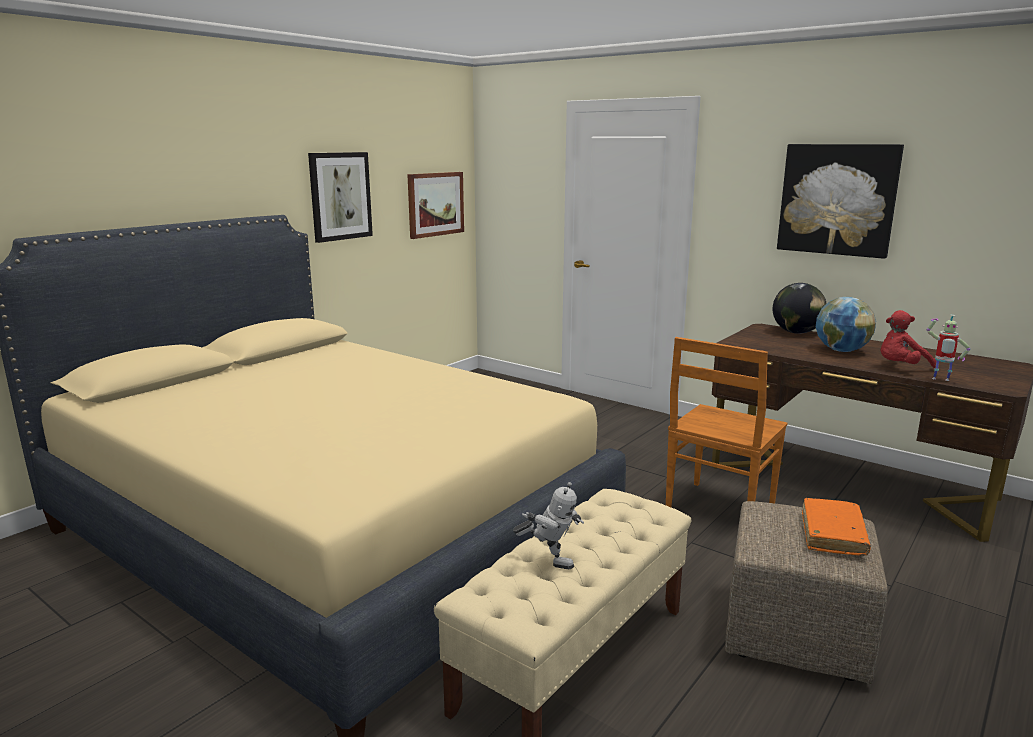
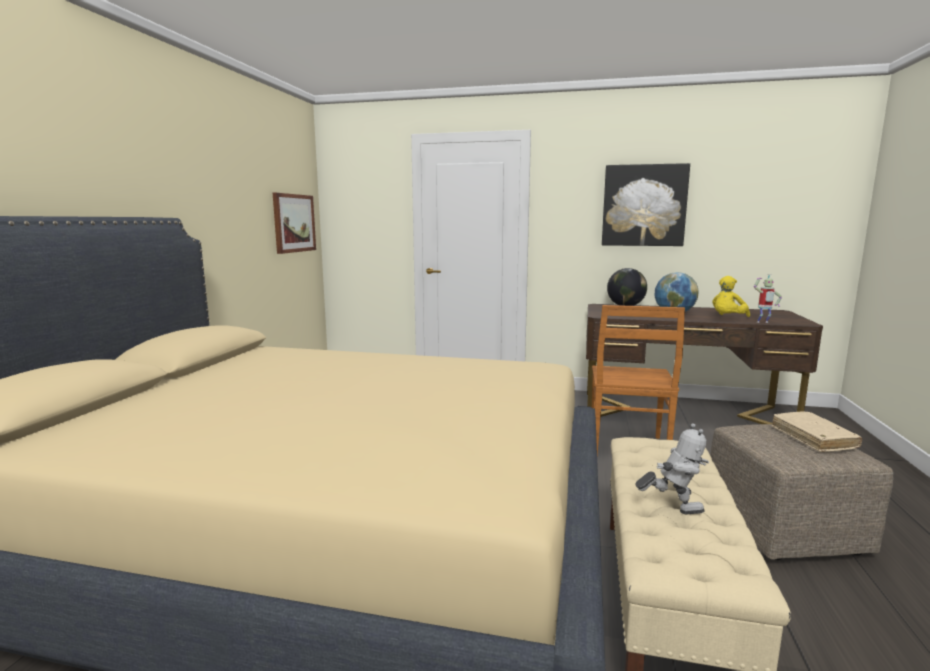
camera: 25 degrees left, 5 degrees down
(340, 196) = (220, 206): picture -> none
(833, 535) = (813, 438): orange book -> beige book
(901, 367) = (727, 318): red plush toy -> yellow plush toy

